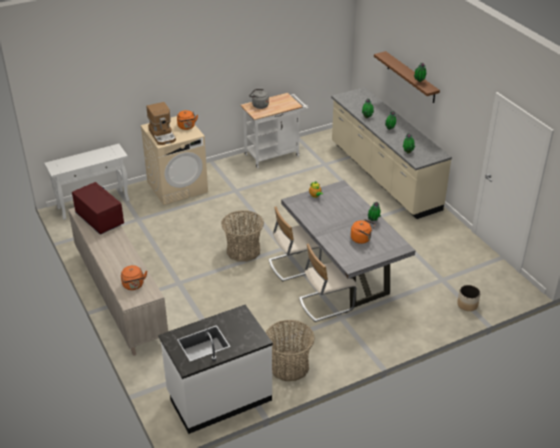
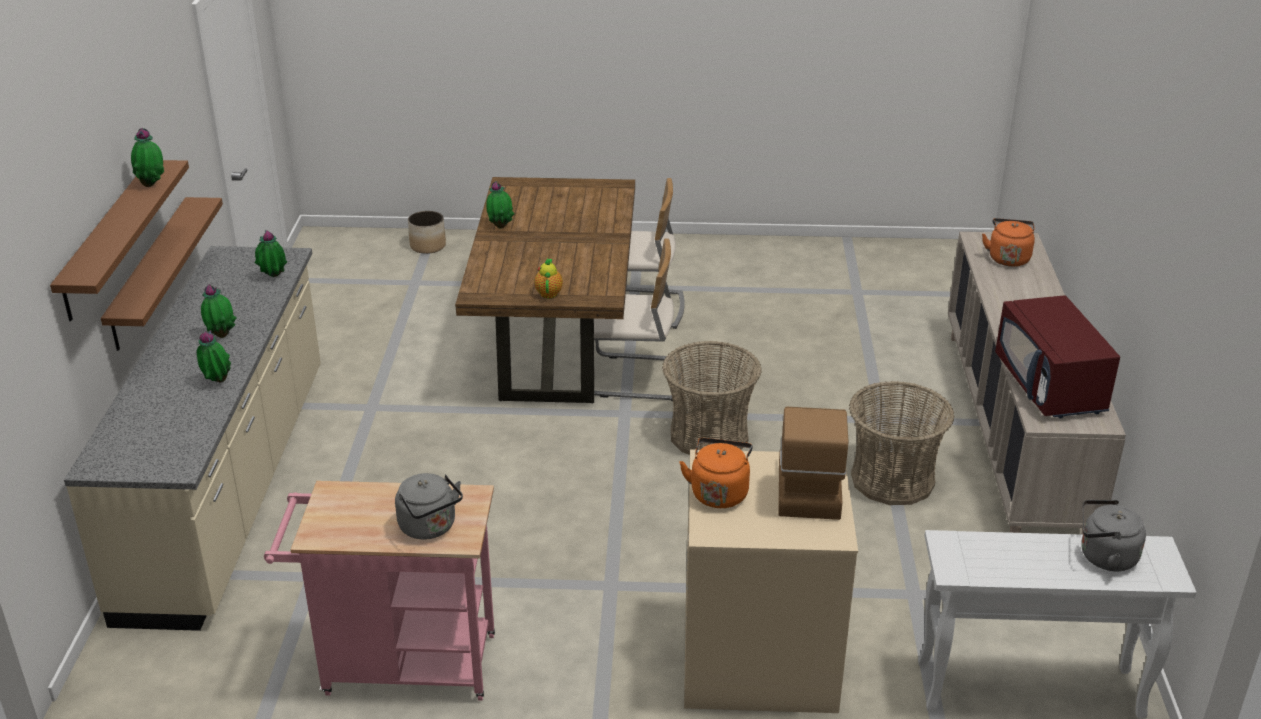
camera: 150 degrees left, 5 degrees down
(72, 164) = (1104, 557): none -> grey kettle
(219, 396) = (897, 261): white counter -> none
(275, 154) = (399, 665): white cart -> pink cart
(289, 366) = (769, 261): basket -> basket (892, 480)
(342, 270) = (556, 344): grey dining table -> brown dining table
(362, 239) = (554, 210): orange kettle -> none
(424, 115) = (150, 273): none -> brown shelf

